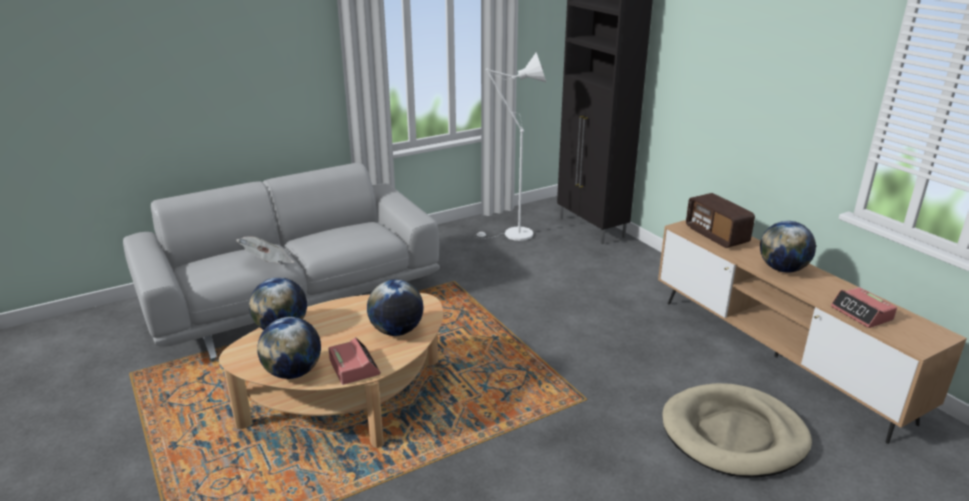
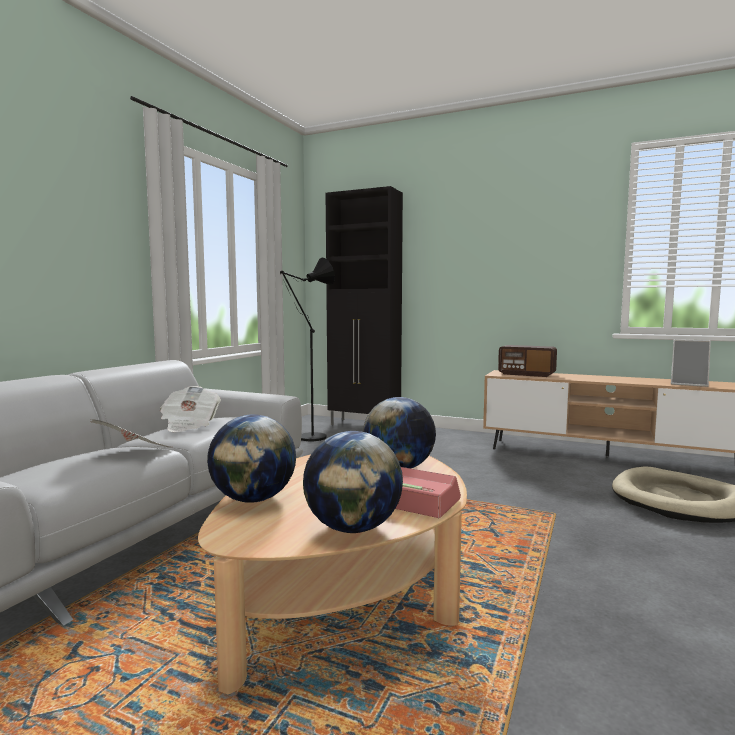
camera: 35 degrees left, 20 degrees down
(333, 236) = (189, 425): none -> newspaper
(513, 235) = (308, 438): white floor lamp -> black floor lamp
(782, 269) = (601, 378): globe -> none
(862, 313) = (689, 384): alarm clock -> picture frame

